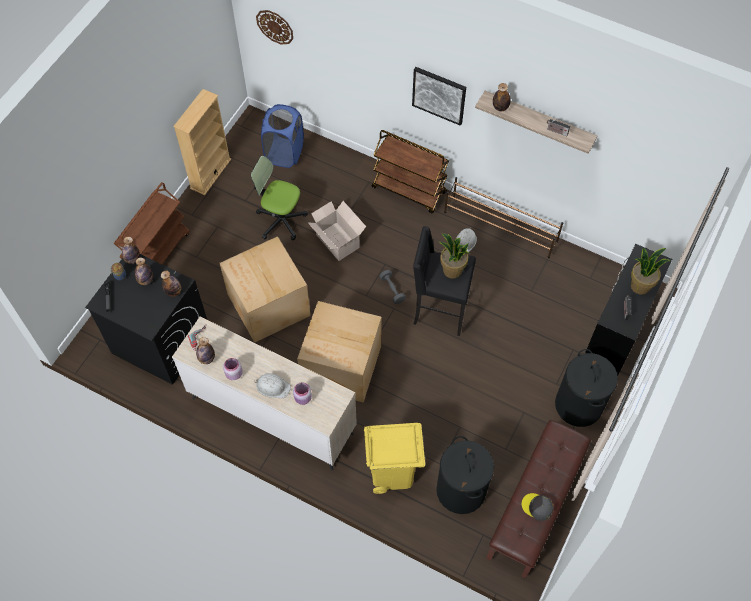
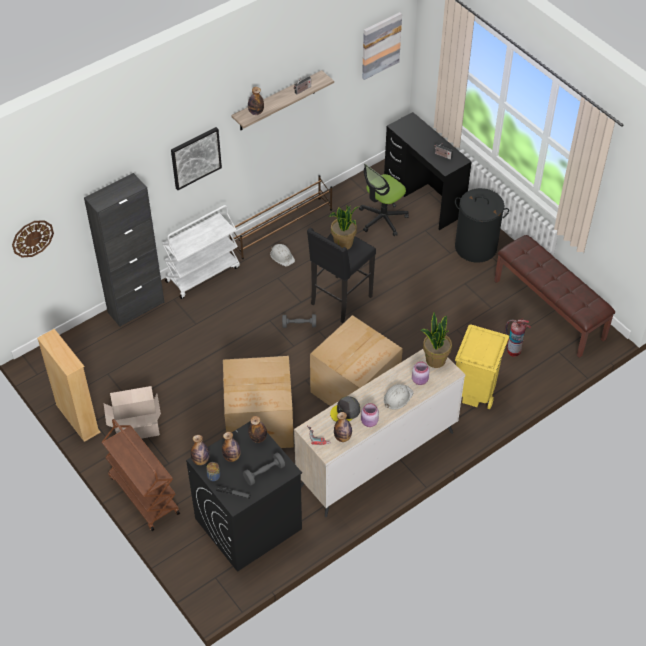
camera: 65 degrees left, 10 degrees down
(139, 312) = (264, 473): none -> grey dumbbell
(281, 220) = (171, 380): office chair -> office chair (382, 219)
(284, 153) = (95, 350): blue laundry basket -> none
(337, 240) = (222, 345): cardboard box -> cardboard box (135, 427)
(345, 159) = (136, 307): none -> black cabinet
(409, 190) = (203, 273): brown cart -> white cart
(461, 490) = (513, 350): black laundry basket -> fire extinguisher
(537, 507) = (570, 287): grey cap -> grey cap (345, 411)
(640, 285) = (425, 138): potted plant -> potted plant (435, 360)
(677, 172) = (380, 45): none -> picture

